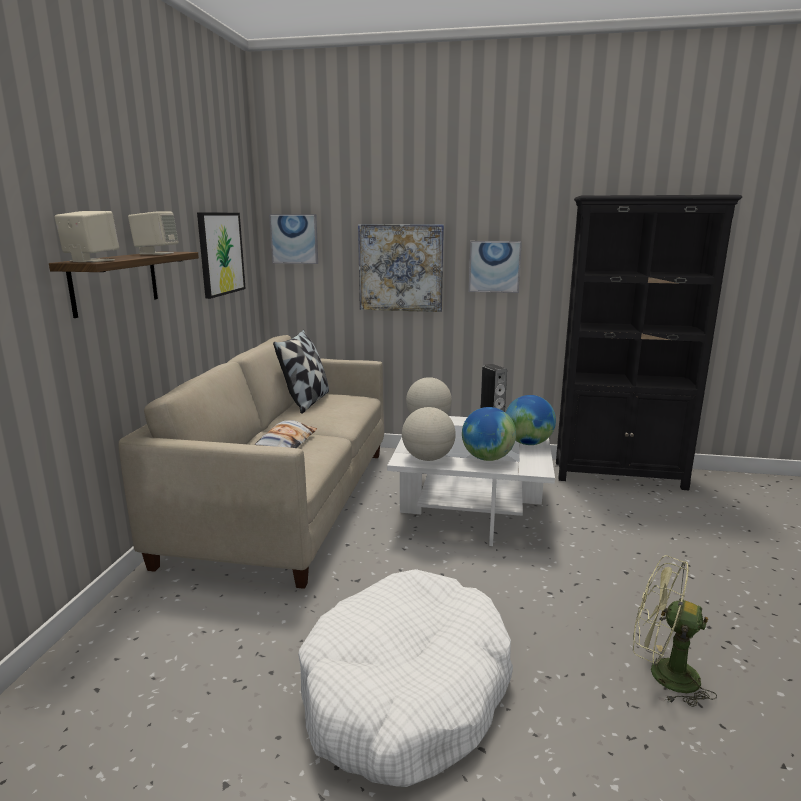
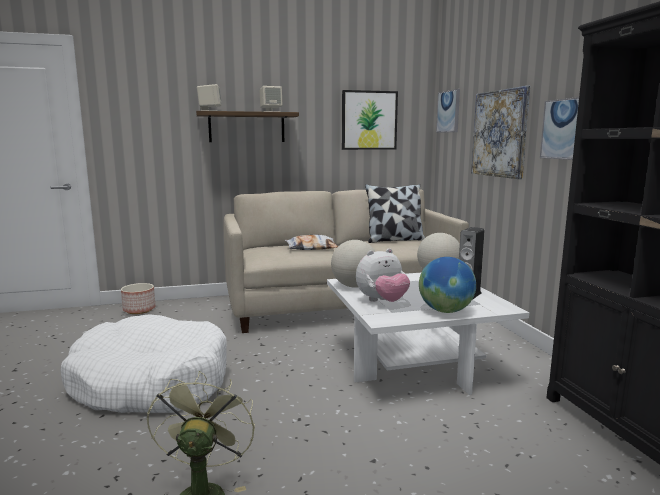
camera: 65 degrees right, 5 degrees down
(67, 685) = (139, 310): none -> planter
(487, 458) = (382, 301): globe -> plush toy

